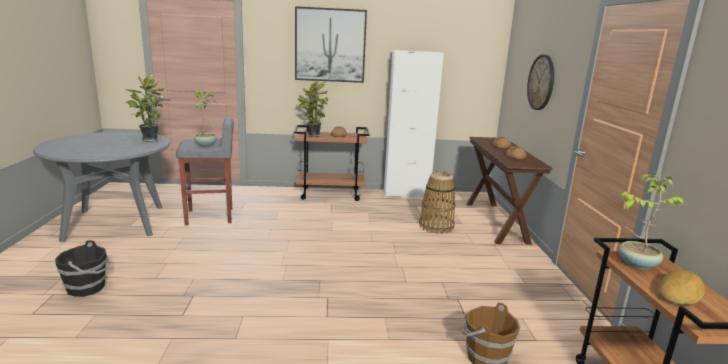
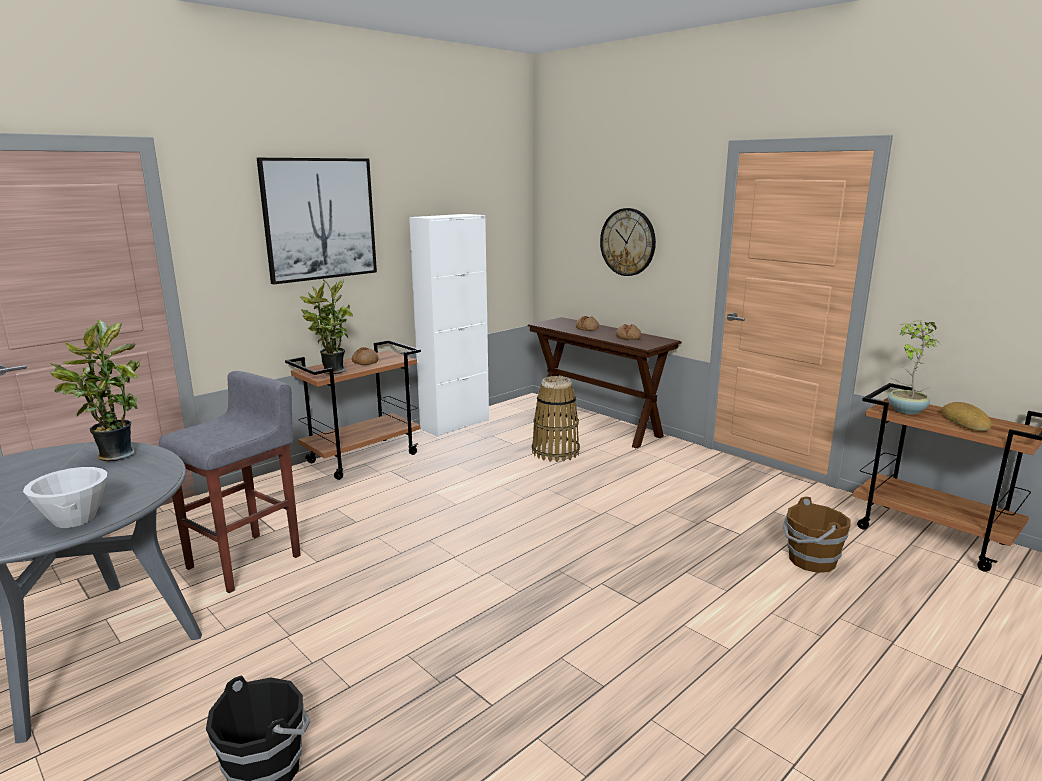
camera: 40 degrees left, 0 degrees up
(88, 154) = (74, 519): none -> white bowl
(206, 145) = (239, 432): potted plant -> none

